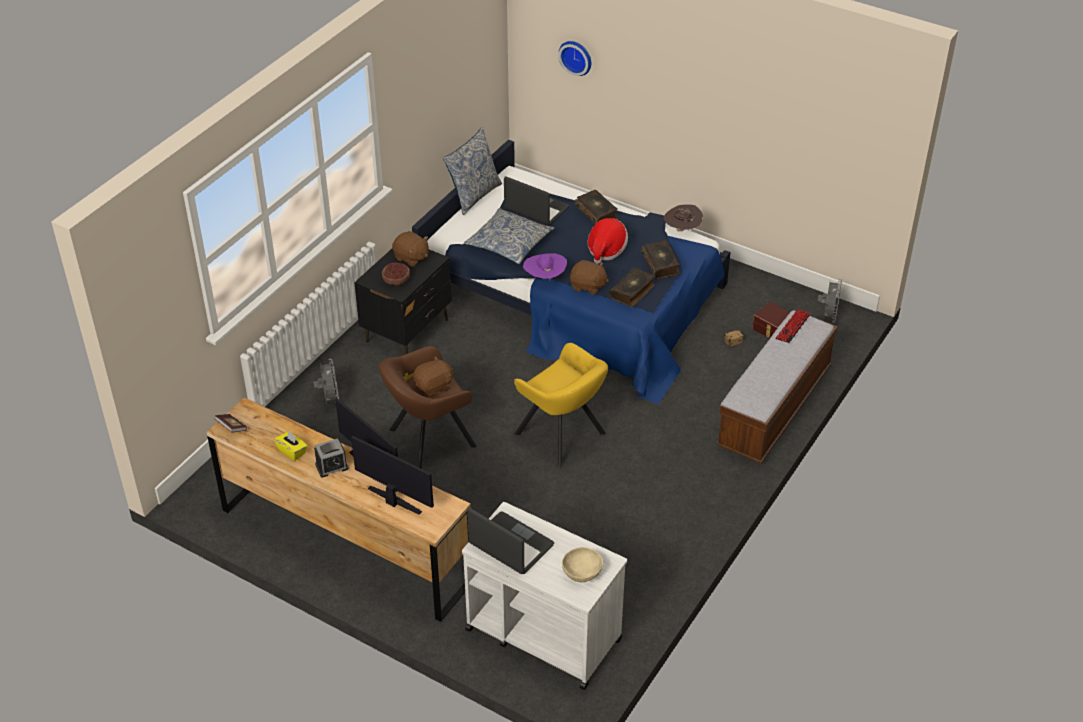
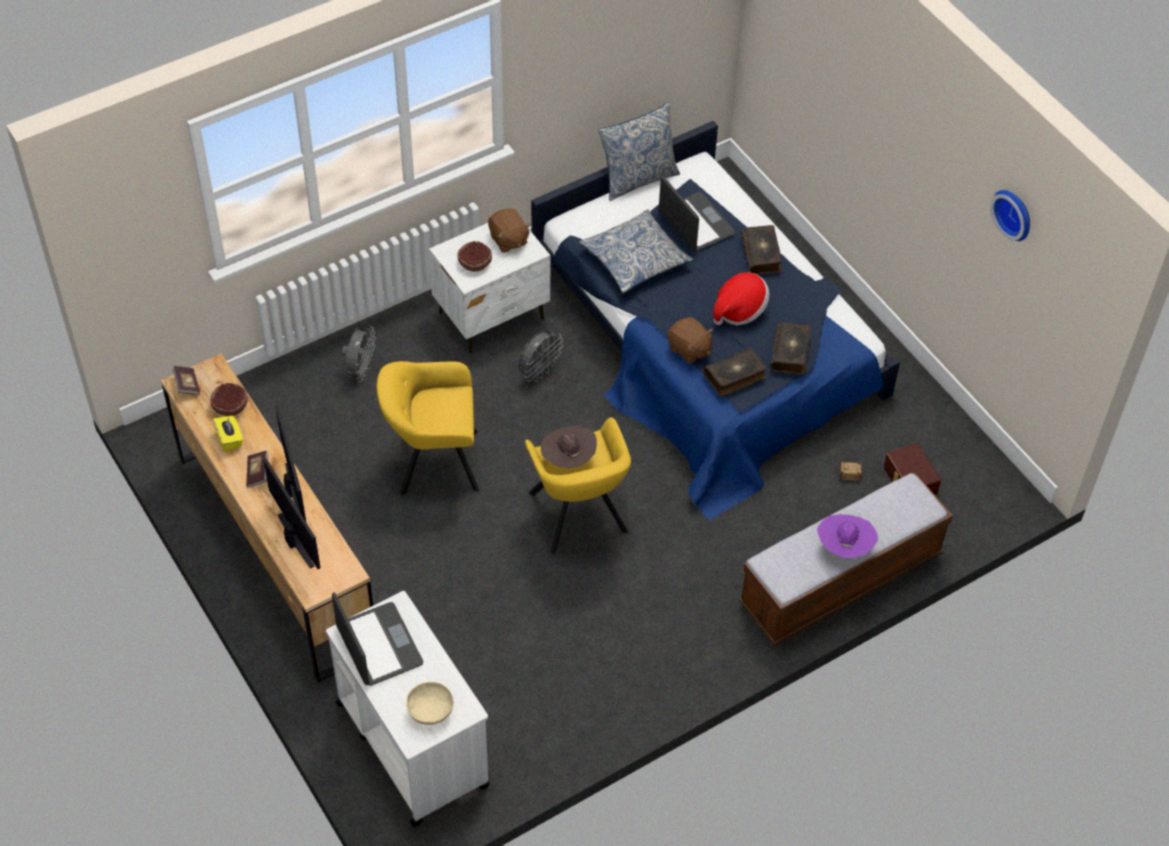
camera: 25 degrees right, 10 degrees up
(277, 429) = (230, 406): none -> bowl
(331, 466) = (258, 473): alarm clock -> book
(408, 330) = (492, 316): black nightstand -> white nightstand
(428, 440) = (433, 461): brown armchair -> yellow armchair
(434, 387) = (442, 411): brown plush toy -> none
(545, 278) = (647, 320): purple hat -> purple hat (844, 547)
(576, 57) = (805, 56): wall clock -> wall clock (1014, 213)
(682, 230) = (849, 315): brown hat -> brown hat (568, 459)
(793, 327) = (895, 496): keyboard -> none
(828, 317) = (985, 487): grey fan -> grey fan (538, 371)

